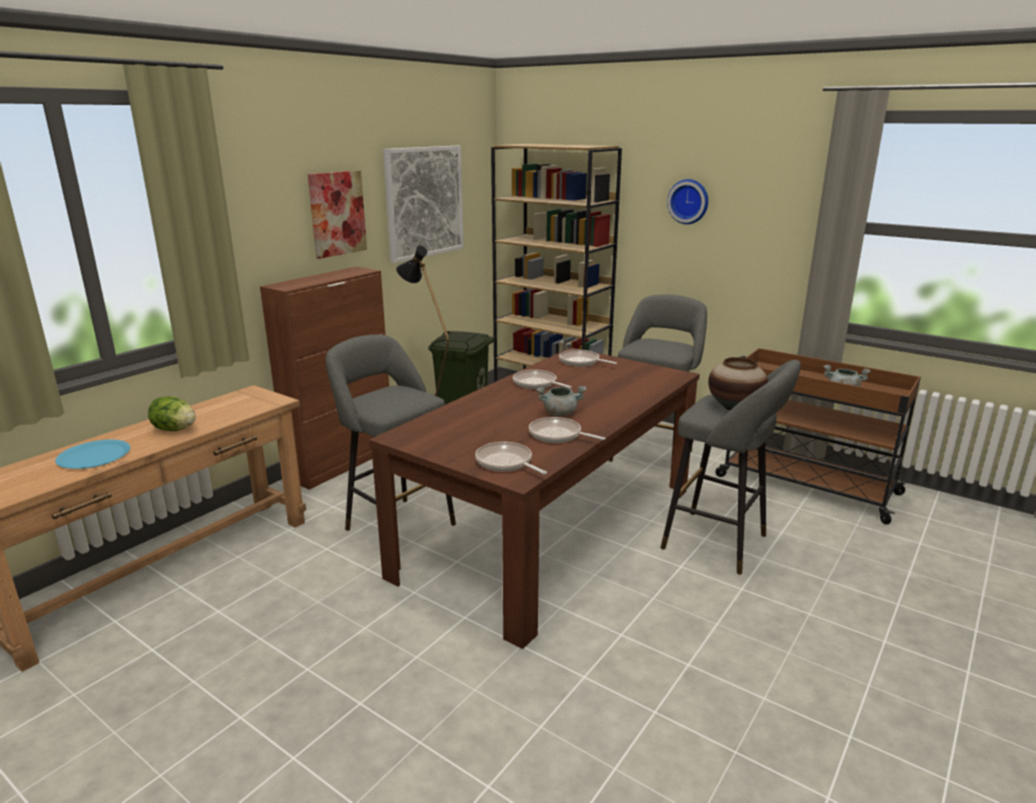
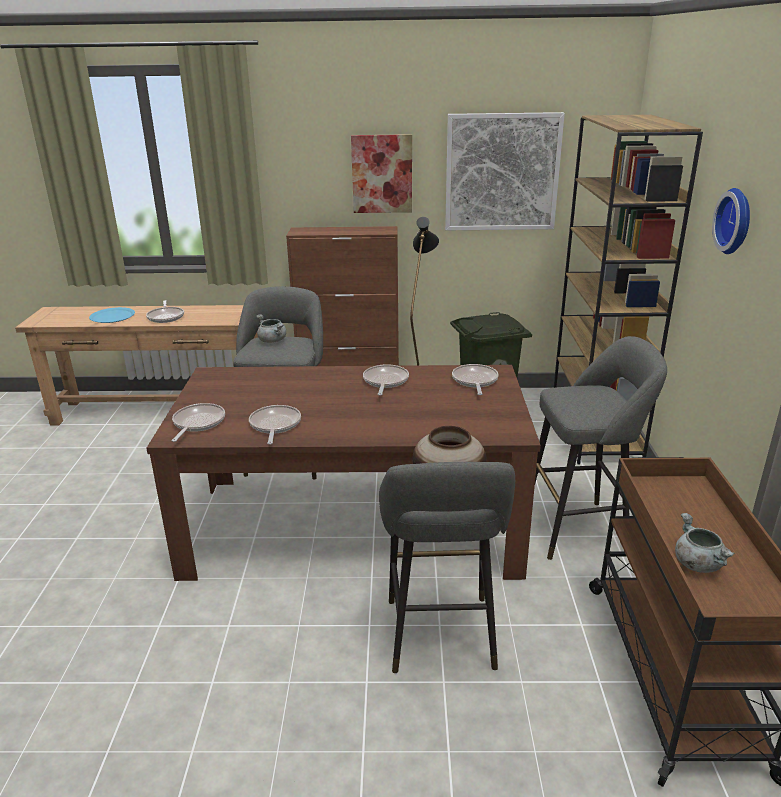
camera: 55 degrees right, 5 degrees up
(175, 430) = (166, 317): lettuce -> frying pan
(560, 413) = (327, 411): grey cooking pot -> grey cooking pot (273, 341)

